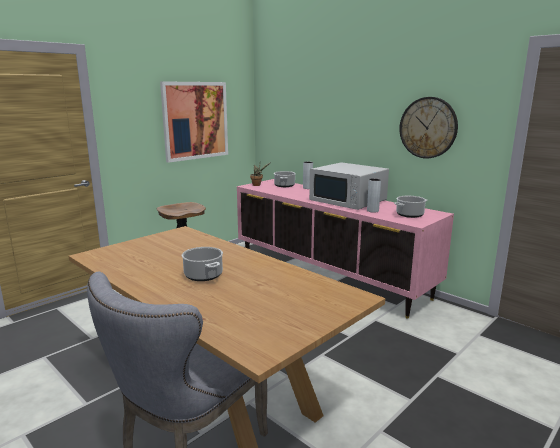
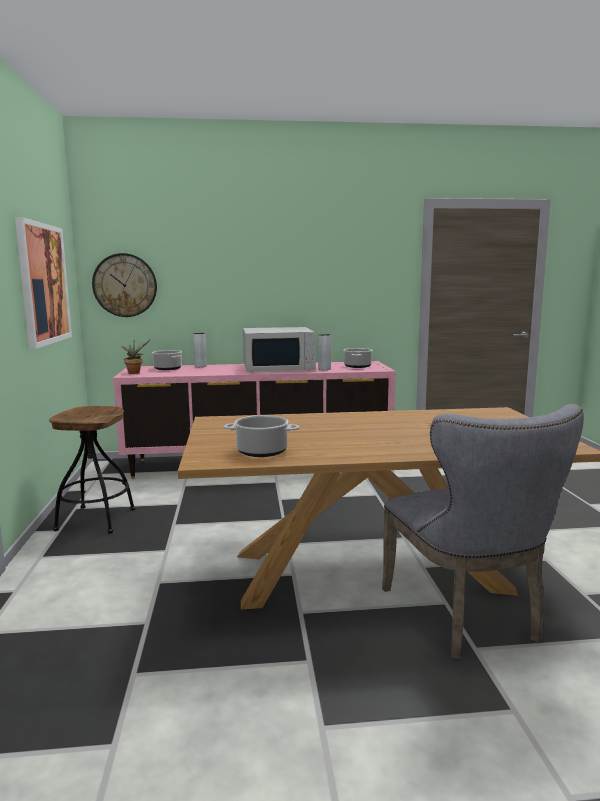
camera: 50 degrees left, 5 degrees down
(203, 275) = (374, 434): cooking pot -> cooking pot (261, 451)
(428, 127) = (342, 280): wall clock -> wall clock (125, 285)

